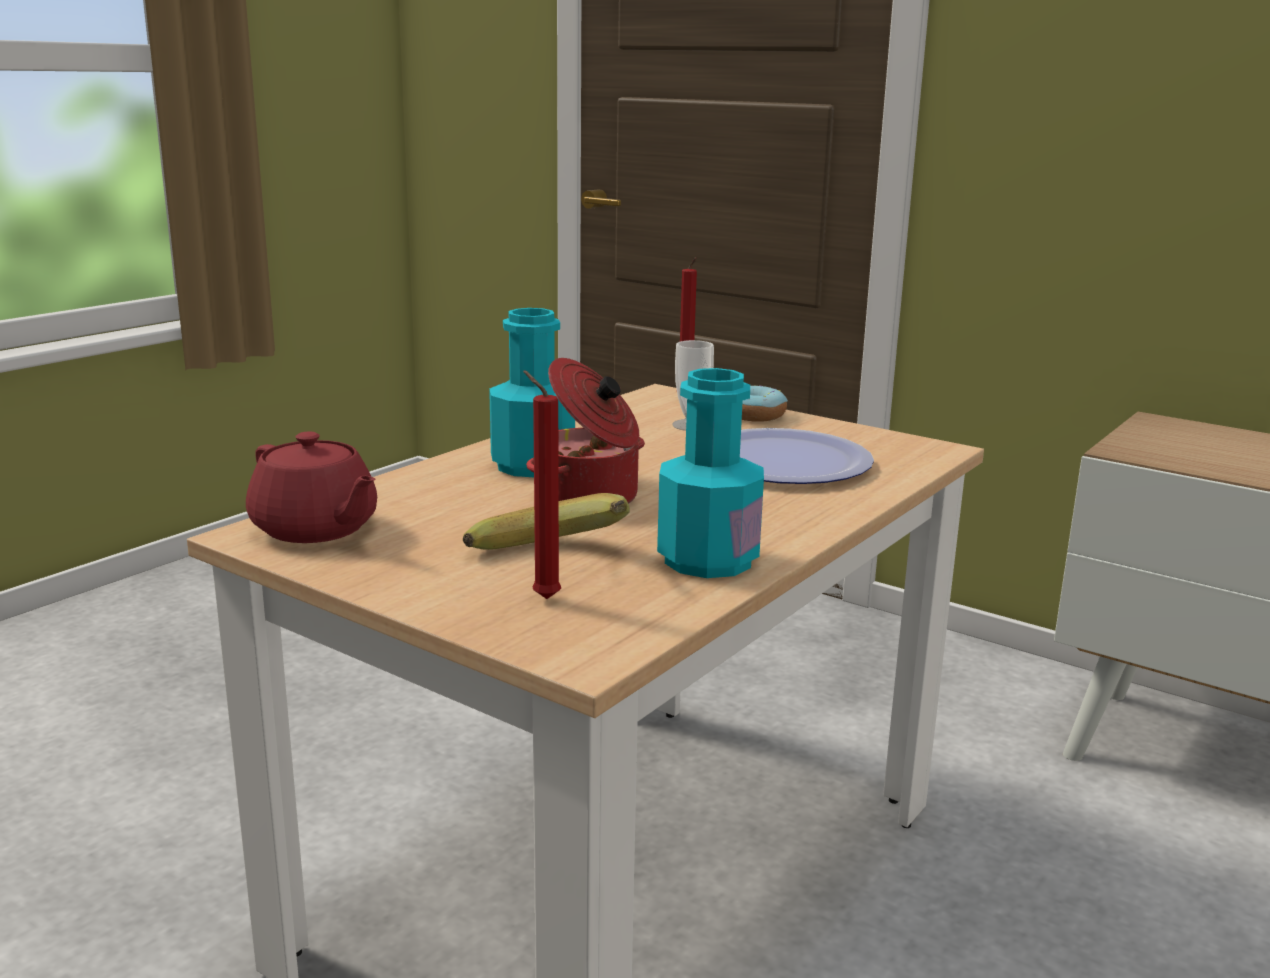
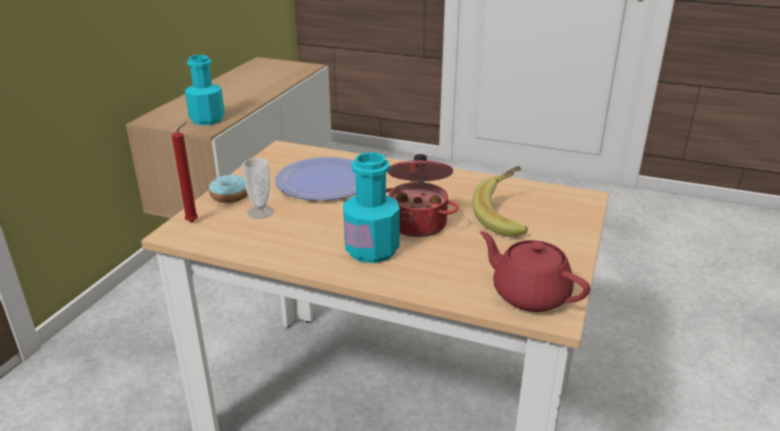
camera: 105 degrees left, 10 degrees up
(315, 529) = (529, 294): red teapot -> red teapot turned 75 degrees counterclockwise
(542, 597) = (547, 213): red candle -> none
(708, 560) = (475, 186): turquoise bottle -> turquoise bottle (207, 119)

